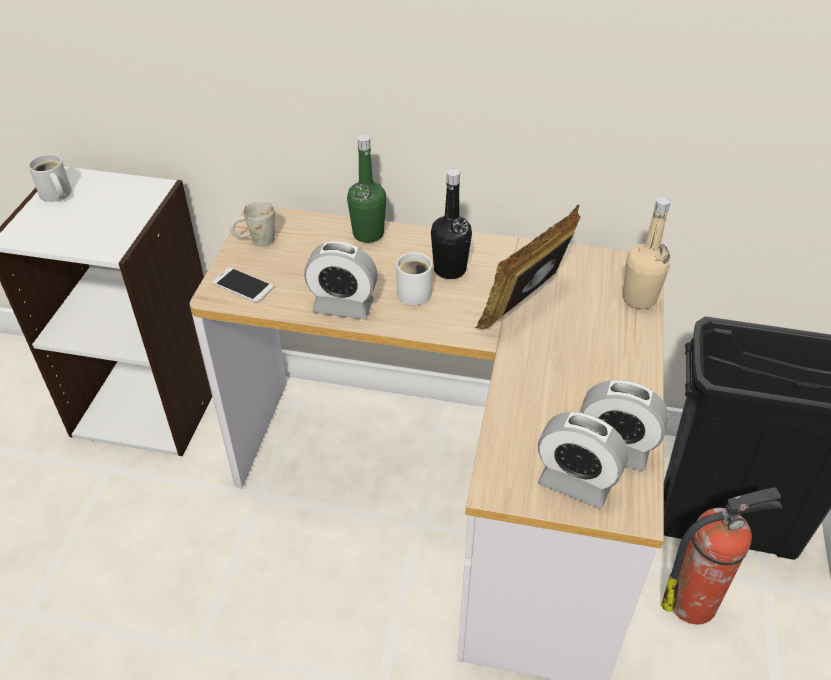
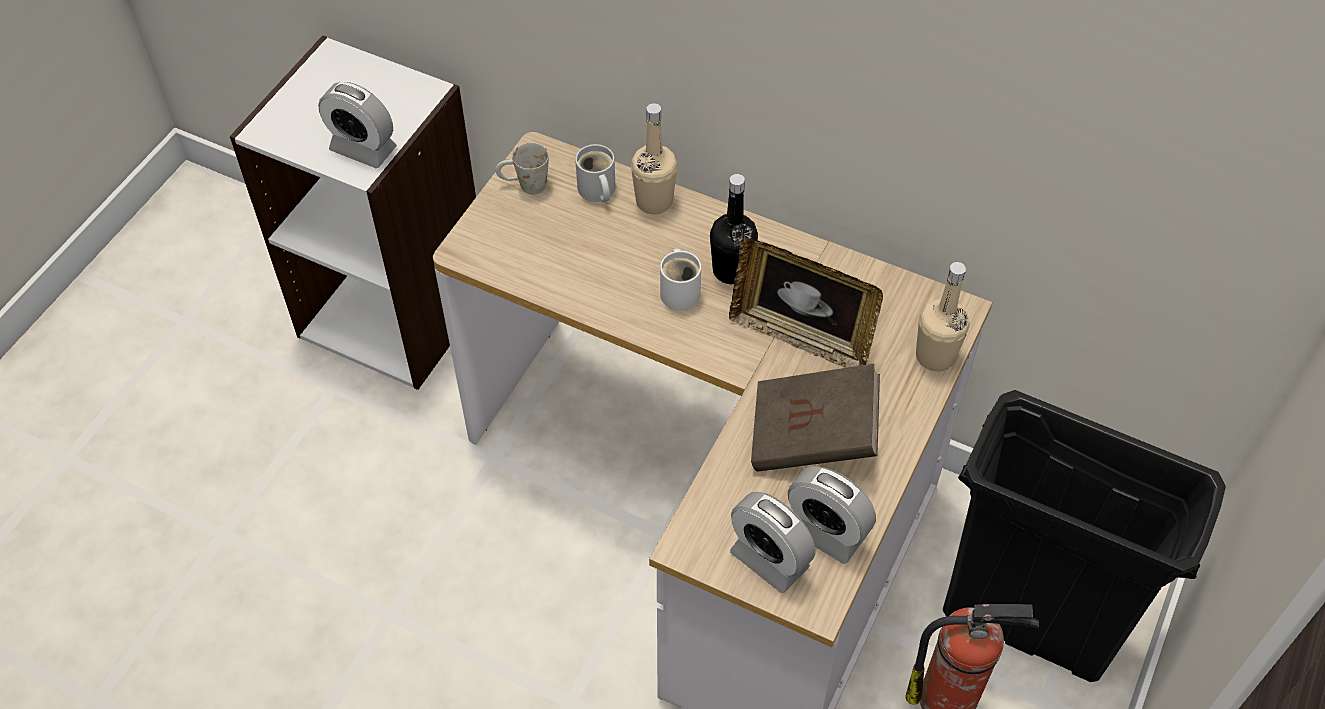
camera: 15 degrees right, 10 degrees up
(55, 195) = (315, 80): white mug -> white mug (596, 191)
(243, 285) = (495, 244): phone -> none
(343, 306) = (596, 295): alarm clock -> alarm clock (363, 149)
(368, 234) = (654, 201): green bottle -> beige bottle
(526, 305) = (801, 337): picture frame -> picture frame turned 120 degrees counterclockwise
(569, 376) = (812, 437): none -> brown book

